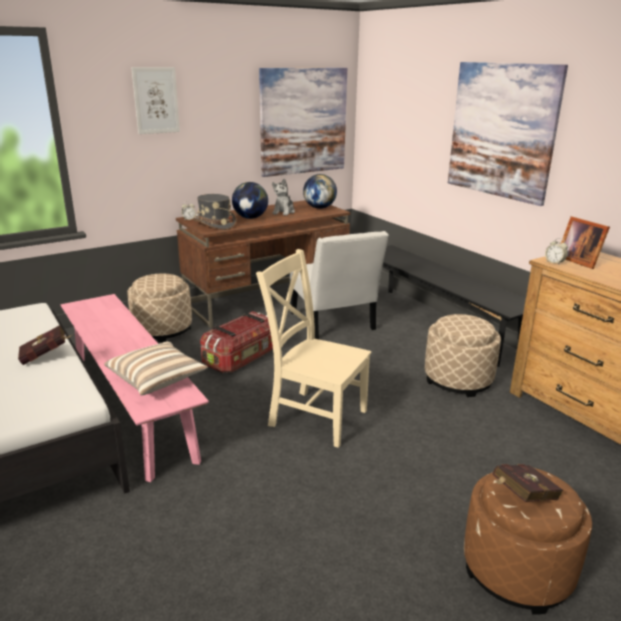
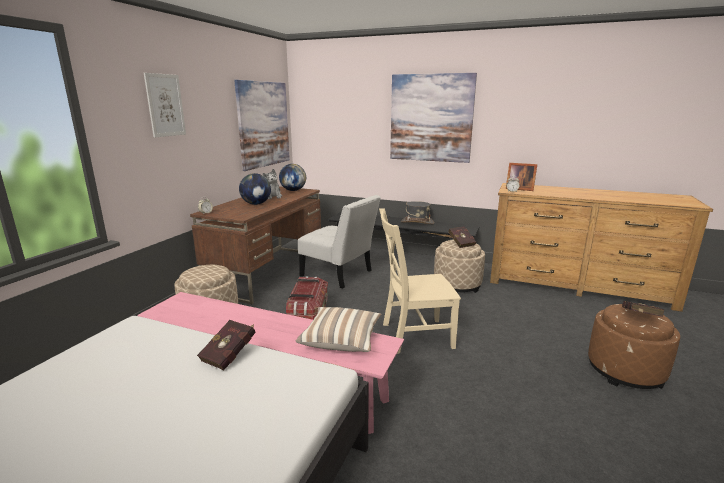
camera: 35 degrees left, 5 degrees down
(214, 224) = (237, 213): grey hat -> grey hat (417, 222)
(469, 322) = (461, 243): none -> red book

